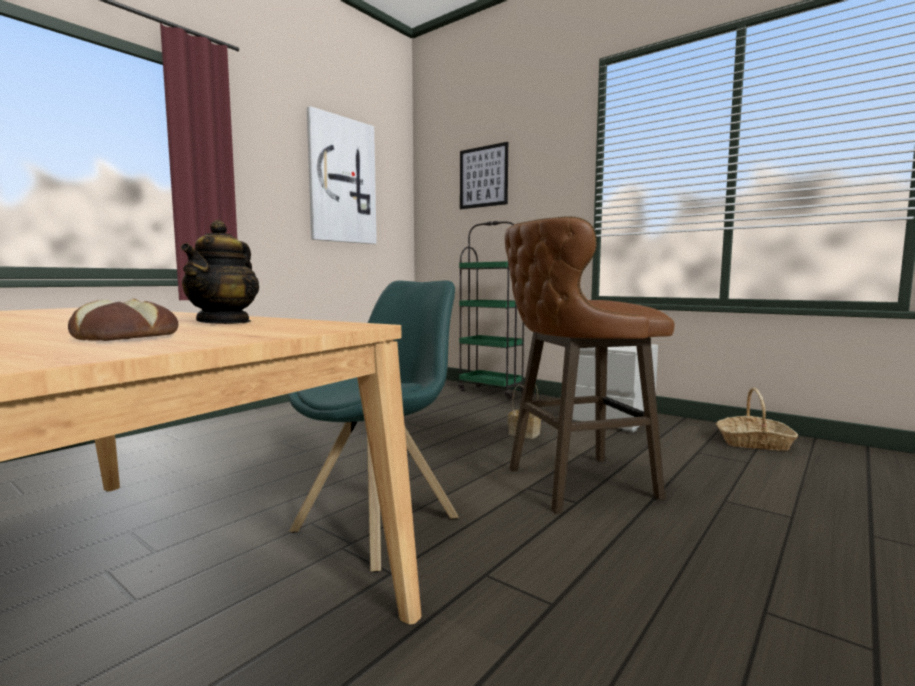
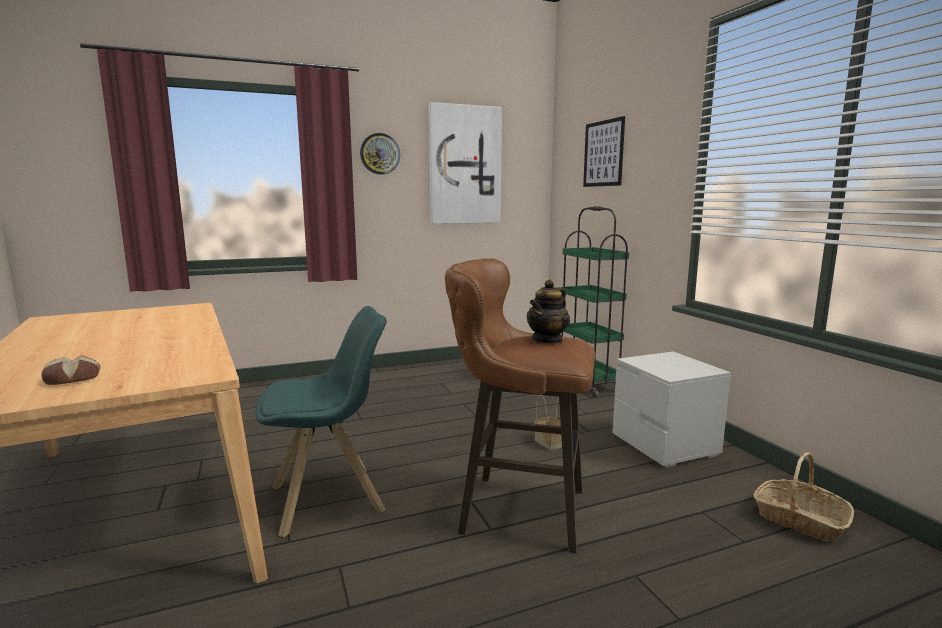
camera: 30 degrees right, 5 degrees up
(225, 322) = (174, 355): teapot -> teapot (548, 340)
(257, 153) = (380, 154): none -> wall clock

